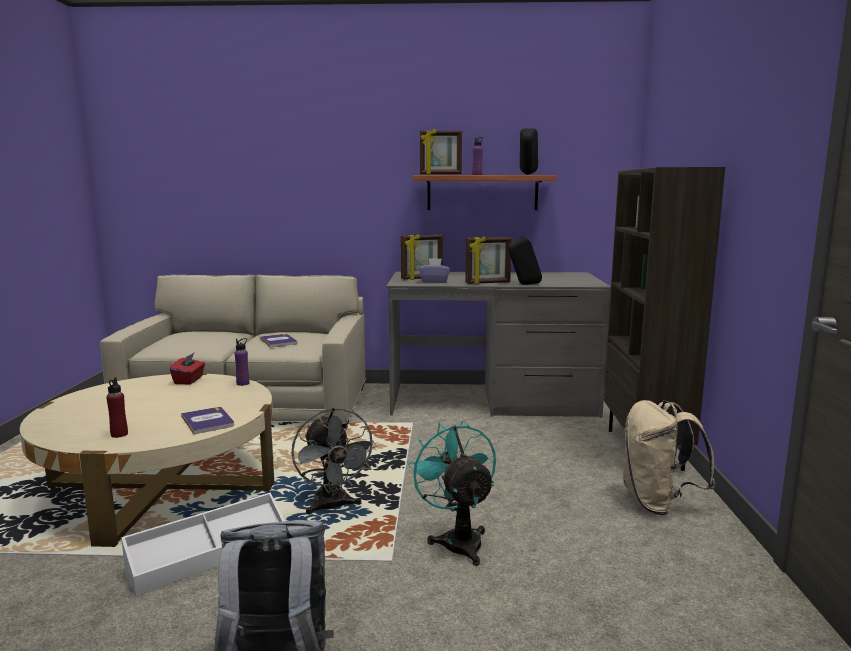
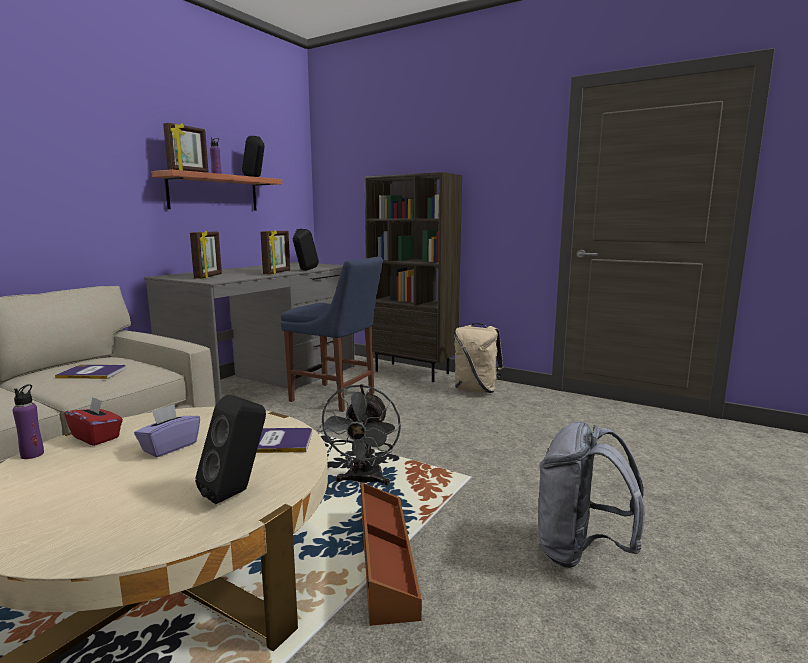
camera: 60 degrees left, 0 degrees up
(119, 434) = (237, 492): red bottle -> black speaker
(209, 556) = (384, 560): white storage box -> brown storage box
(243, 383) = (178, 413): purple bottle -> purple bottle (32, 454)
(333, 507) = (363, 481): grey fan -> grey fan turned 90 degrees clockwise
(434, 281) = (233, 276): purple tissue box -> purple tissue box (169, 447)
(458, 540) = (464, 449): turquoise fan -> none
(499, 438) = (336, 398): none -> blue chair

